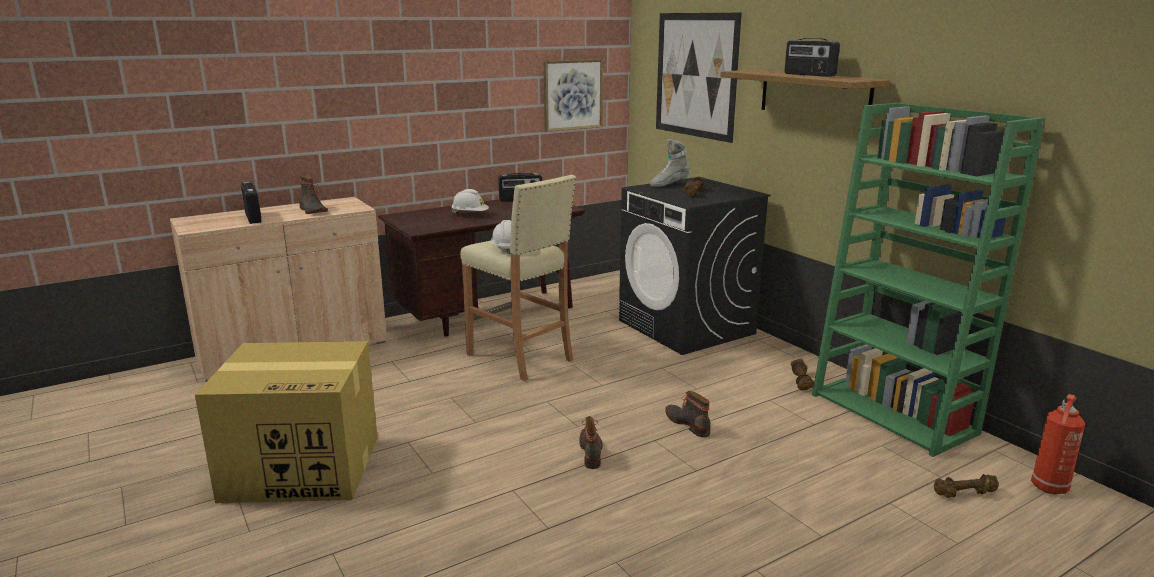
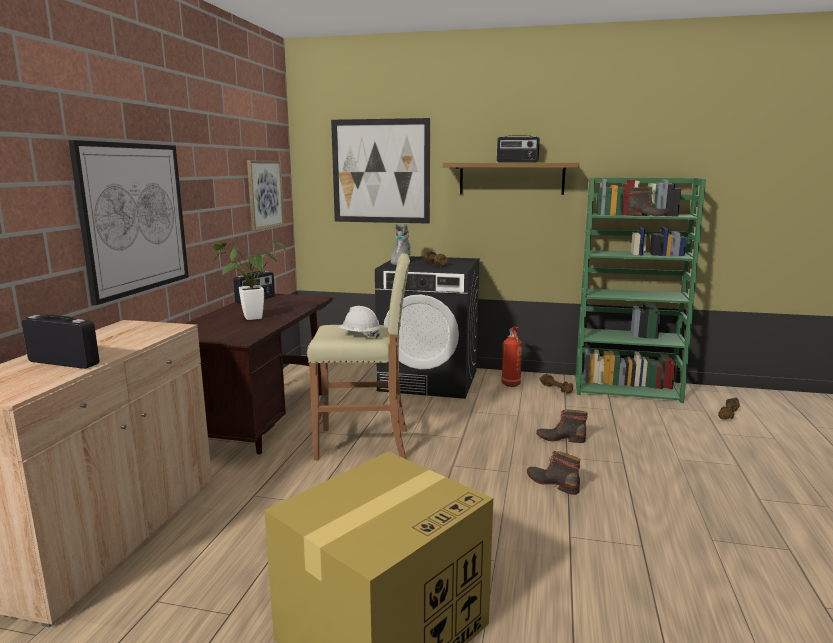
camera: 45 degrees left, 5 degrees down
(312, 211) = (123, 340): boot -> boot (648, 215)
(375, 116) = (134, 218): none -> picture
(470, 214) = (248, 318): white hard hat -> potted plant
(1049, 488) = (741, 397): fire extinguisher -> fire extinguisher (511, 385)

